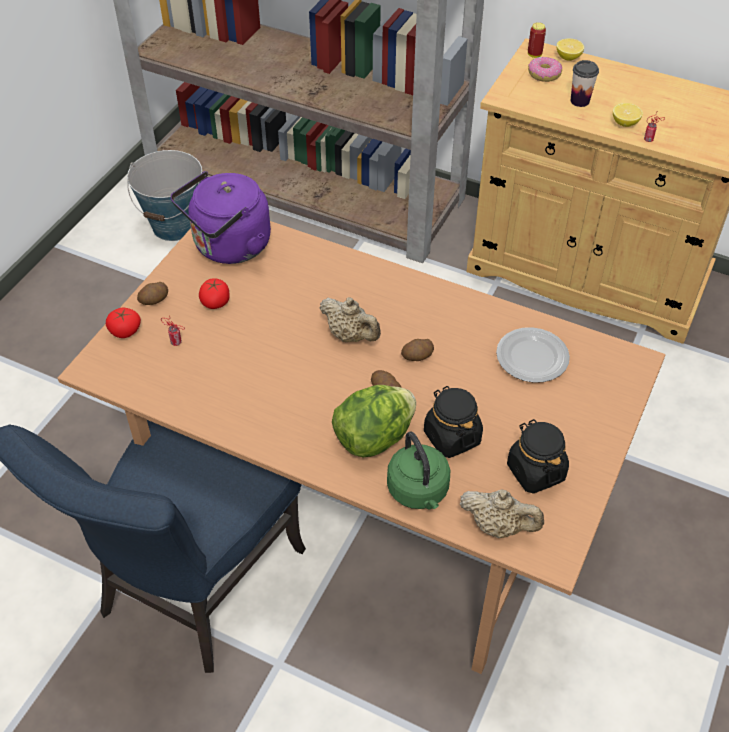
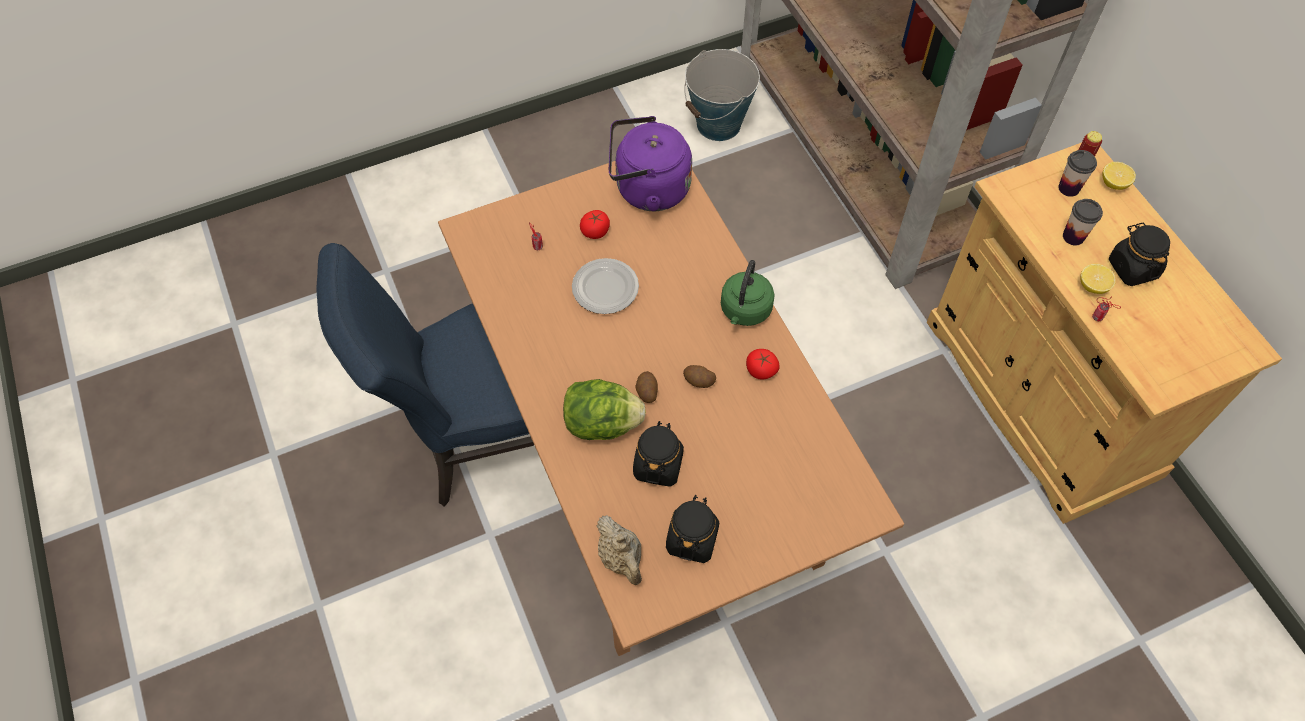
camera: 40 degrees right, 10 degrees up
(125, 330) = (512, 213): tomato -> tomato (761, 370)
(154, 300) = (554, 201): potato -> none
(351, 335) = (666, 328): beige teapot -> none
(419, 491) = (592, 489): green kettle -> green kettle (745, 311)
(532, 357) = (788, 446): plate -> plate (606, 288)
(544, 74) = (1068, 188): donut -> cup
(635, 99) = (1132, 268): none -> black jar

